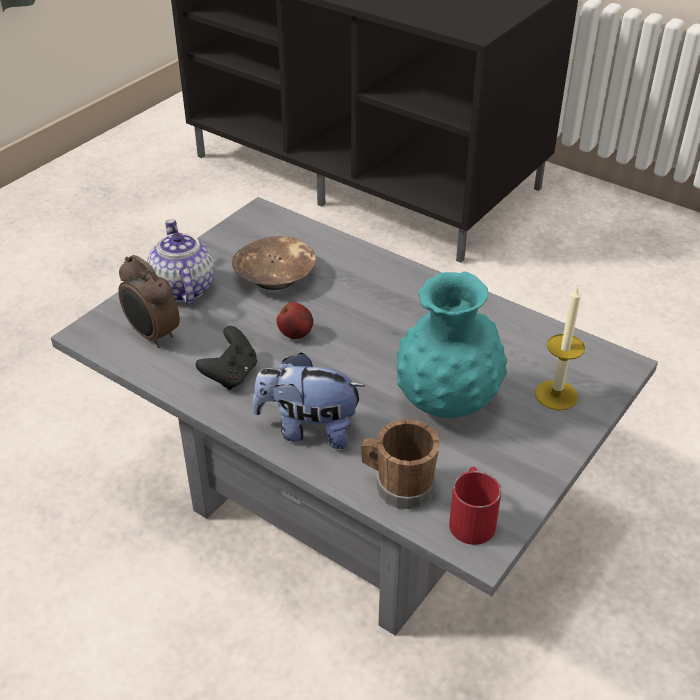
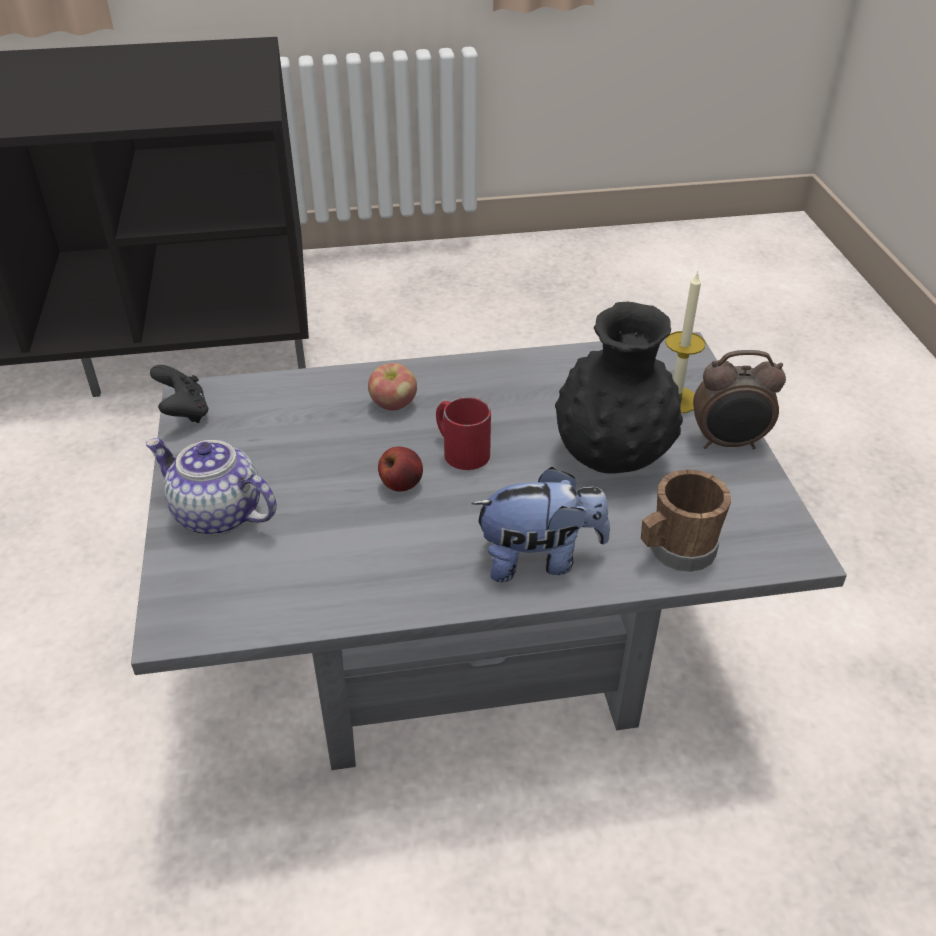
camera: 45 degrees left, 0 degrees up
(152, 335) = (255, 580): alarm clock -> alarm clock (728, 443)
(231, 375) = (396, 562): black game controller -> black game controller (184, 412)
(276, 276) = (301, 445): brown bowl -> none
(309, 429) = (539, 559): plush toy -> plush toy turned 150 degrees counterclockwise
(361, 284) = (393, 404): none -> apple
(446, 403) = (611, 459): turquoise vase -> black vase
(471, 517) = (759, 534): red mug -> red mug (460, 450)

